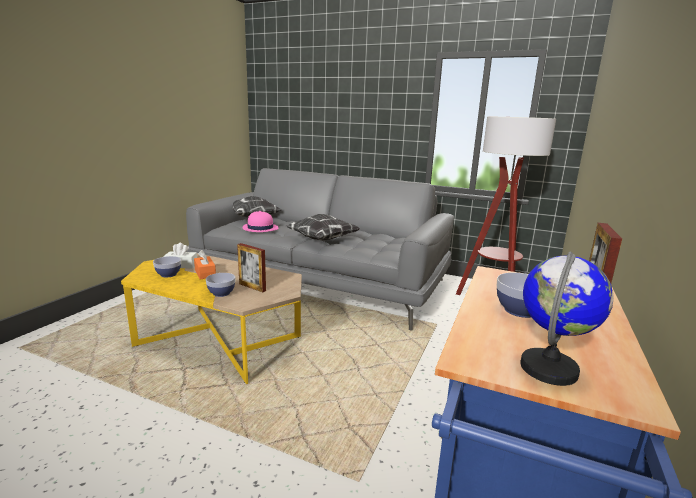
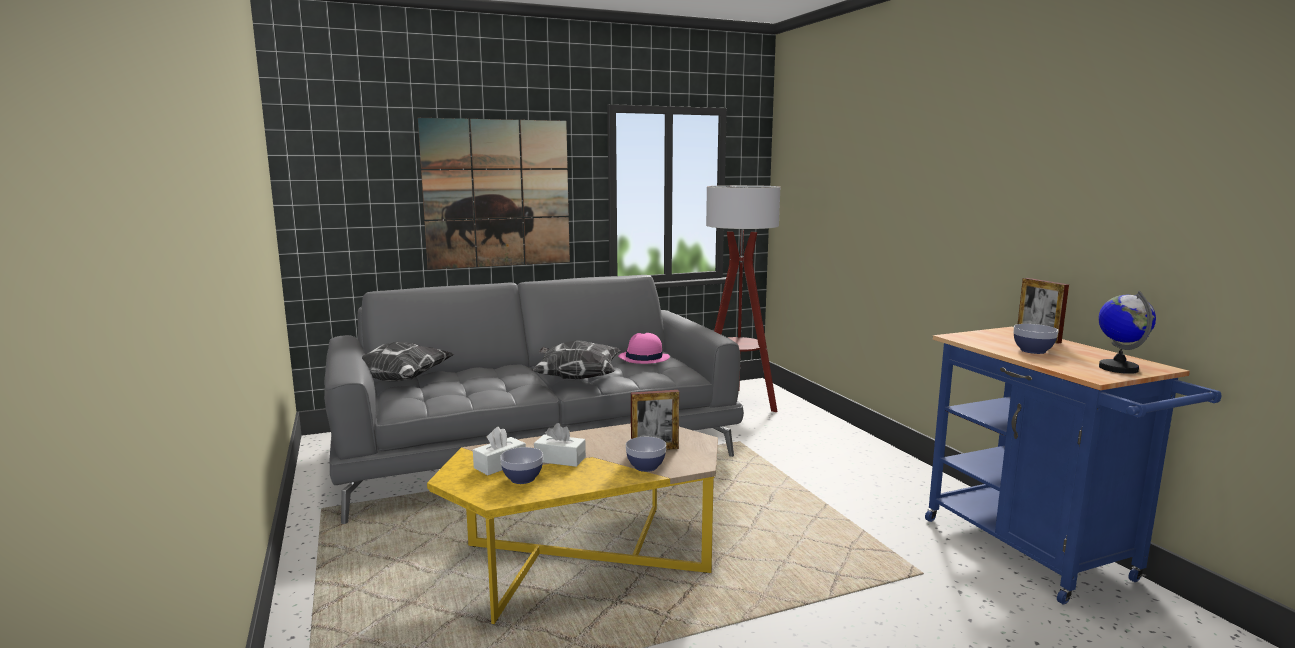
camera: 45 degrees left, 5 degrees down
(205, 273) = (560, 459): orange tissue box -> white tissue box
(260, 228) = (461, 389): pink hat -> pink hat (643, 358)
(355, 118) = (497, 193): none -> picture

